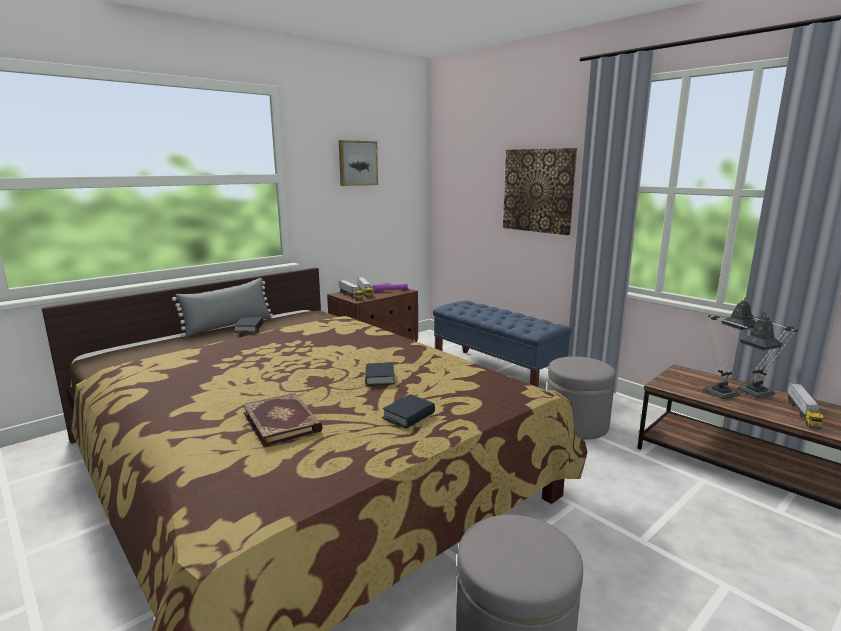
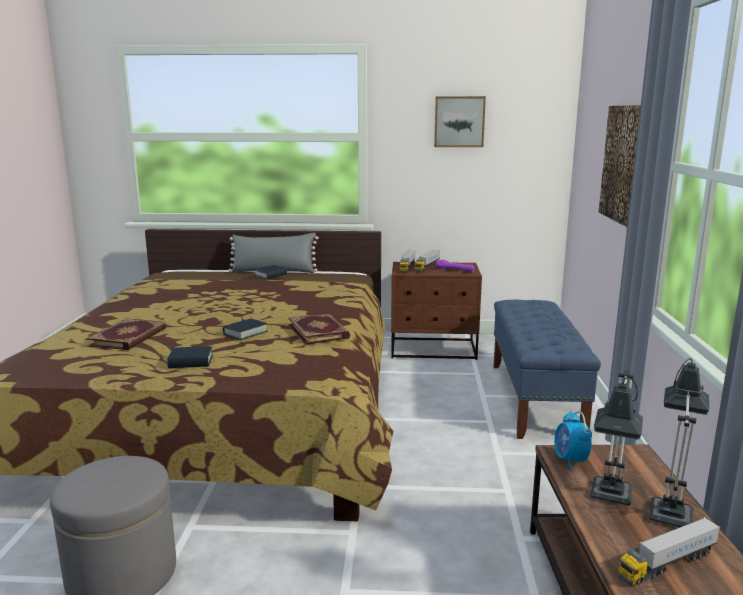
camera: 45 degrees right, 0 degrees up
(428, 357) = (319, 331): none -> book
(576, 424) = (512, 479): grey ottoman -> none
(673, 386) = (570, 460): none -> alarm clock

